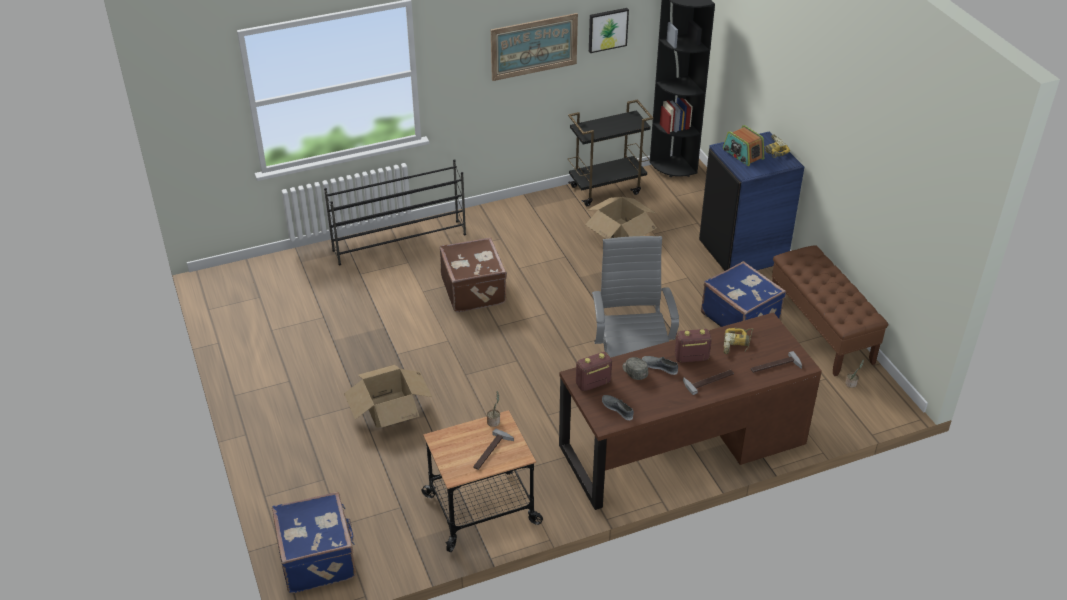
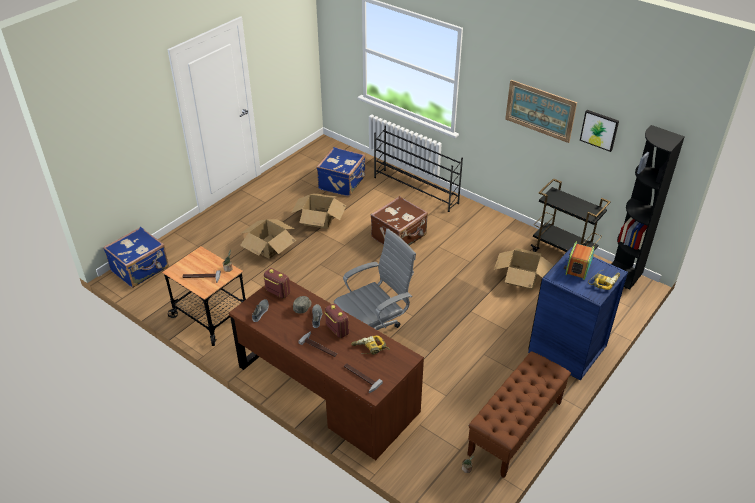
camera: 60 degrees right, 0 degrees up
(376, 343) = (319, 219): none -> cardboard box
(740, 317) = (487, 374): blue suitcase -> blue suitcase (343, 183)

